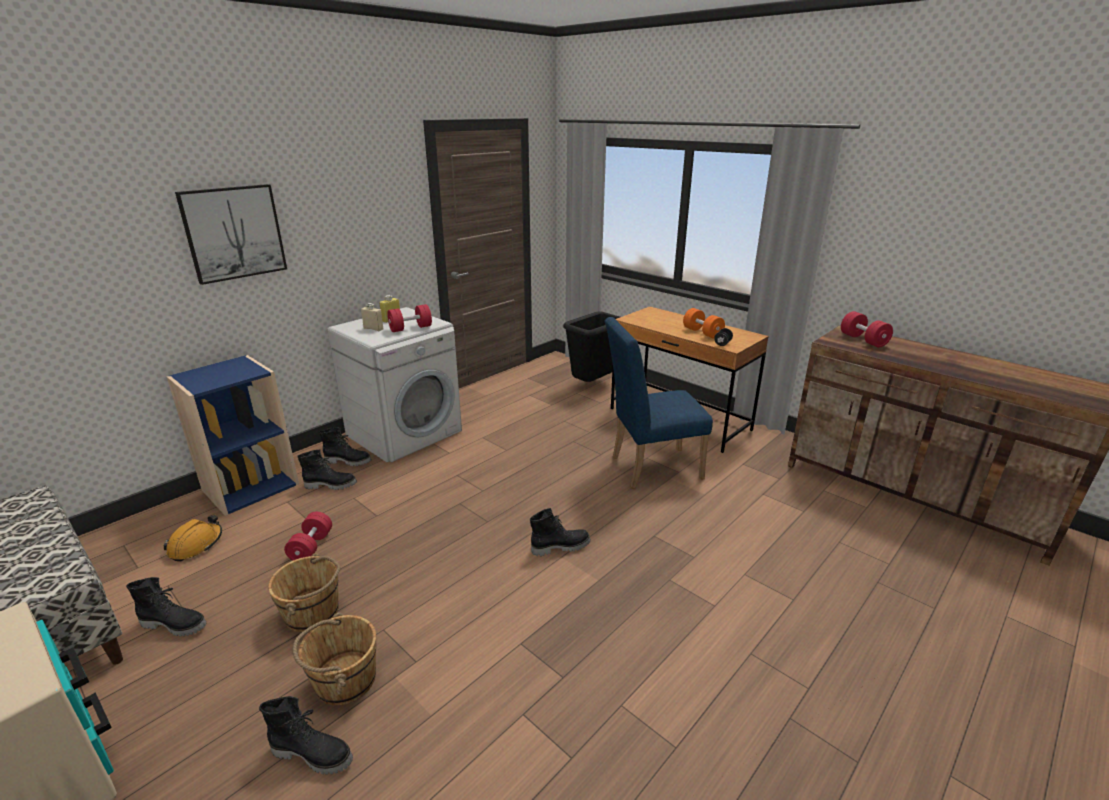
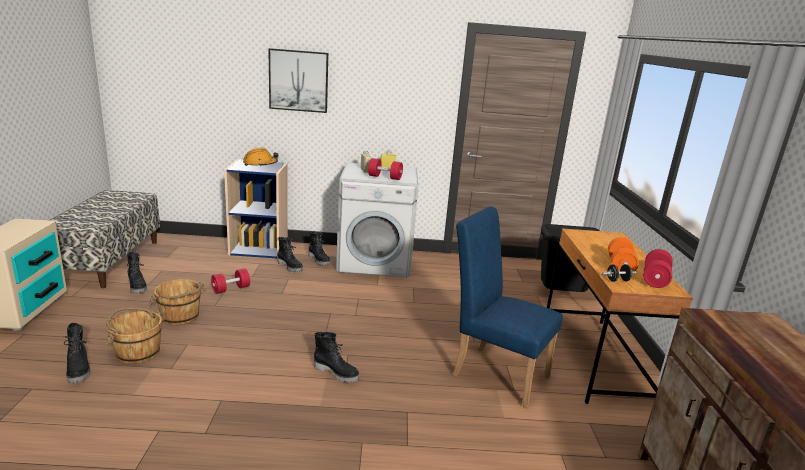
camera: 45 degrees right, 5 degrees down
(196, 545) = (197, 260): orange hard hat -> orange hard hat (260, 164)
(863, 340) = (762, 335): red dumbbell -> red dumbbell (655, 279)

